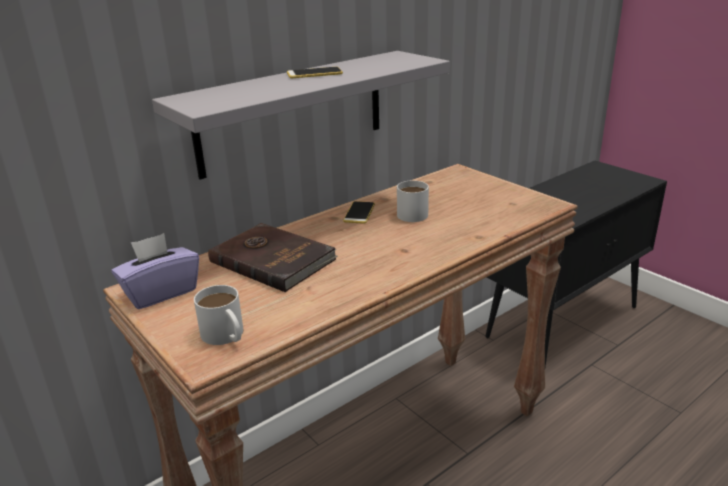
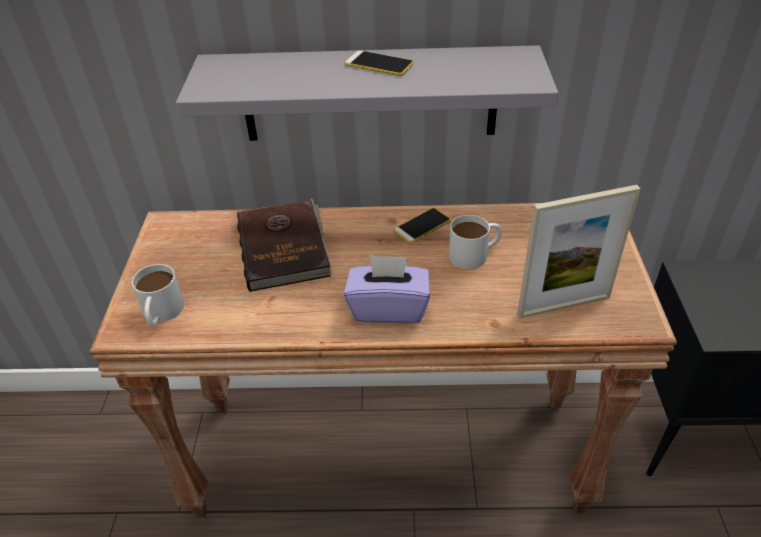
camera: 40 degrees right, 15 degrees up
(161, 292) = (173, 238): purple tissue box -> purple tissue box (388, 308)
(502, 214) = (563, 306): none -> picture frame

